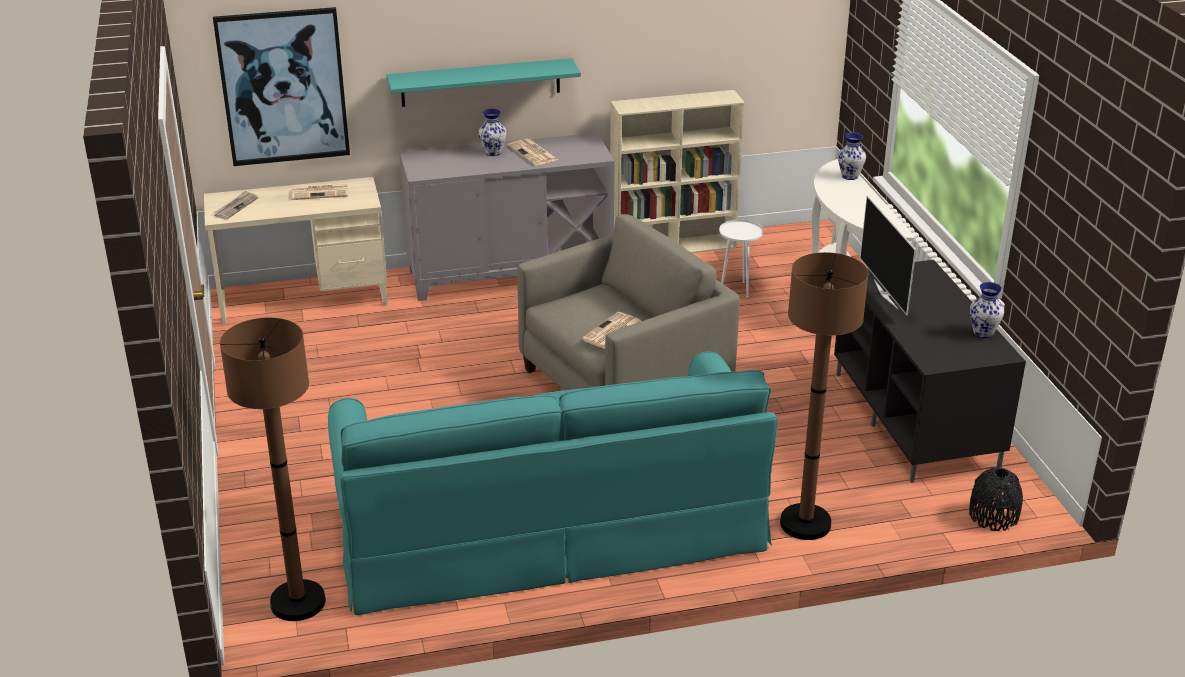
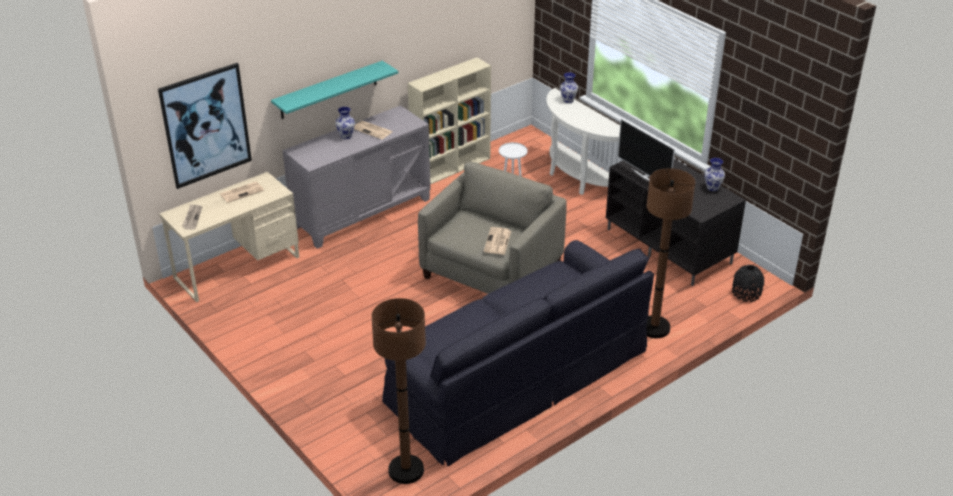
camera: 25 degrees left, 5 degrees up
(548, 526) = (516, 375): turquoise sofa -> black sofa

